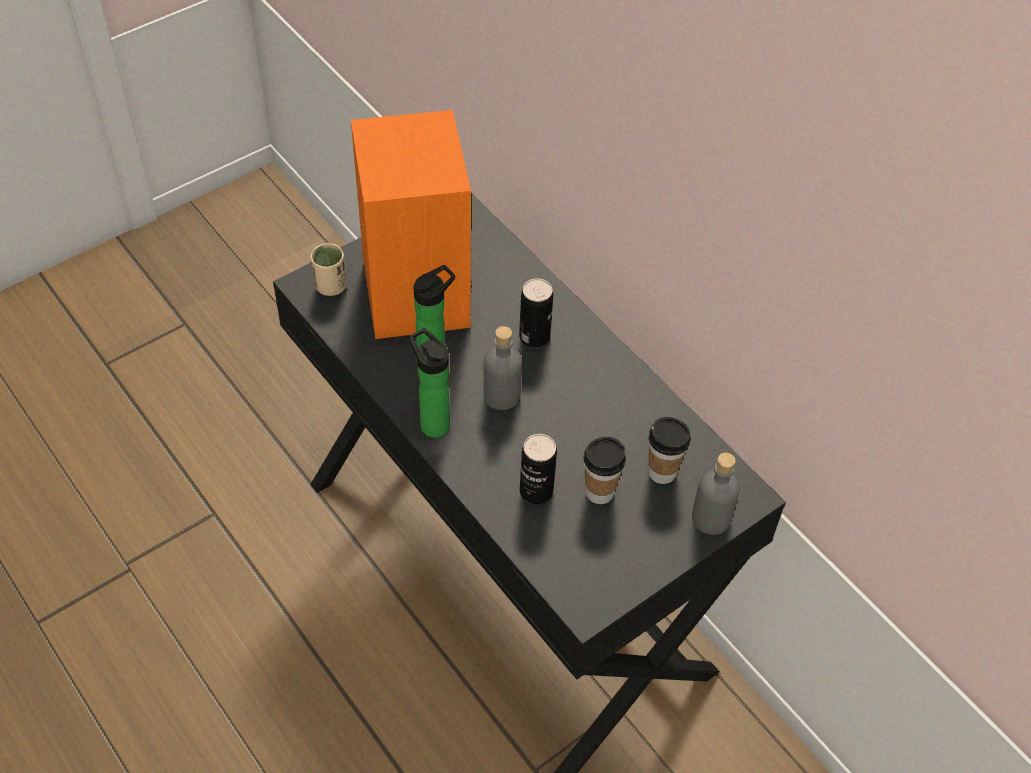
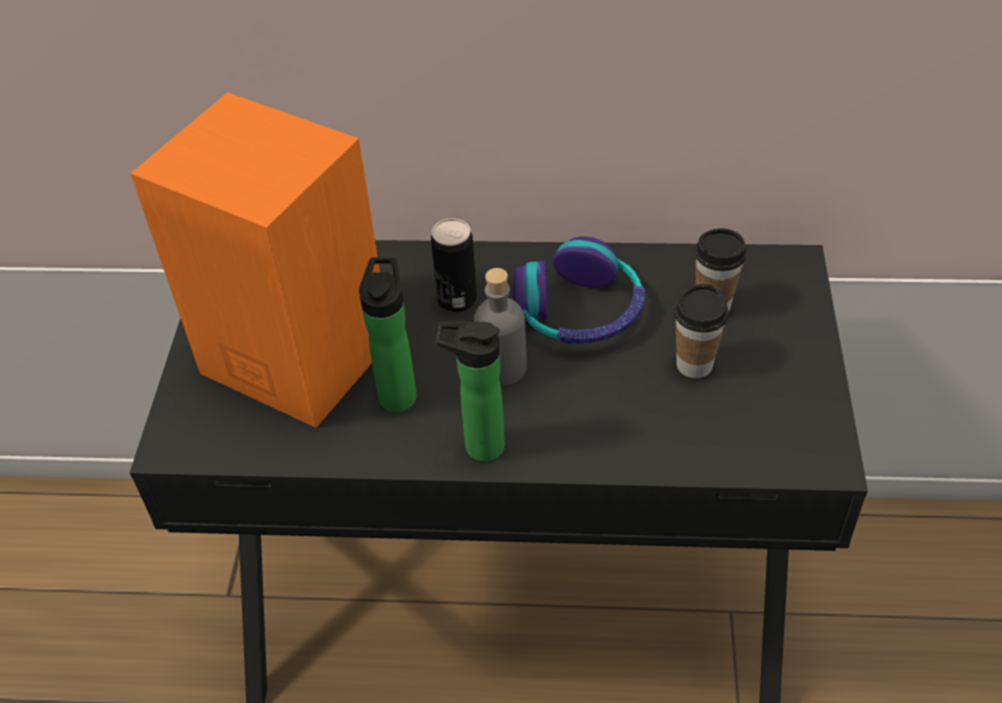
camera: 45 degrees left, 5 degrees down
(331, 286) = (201, 423): beige cup -> none
(536, 491) = (648, 413): can -> none
(586, 404) = (579, 310): none -> headphones
(710, 518) = (797, 304): grey bottle -> none

